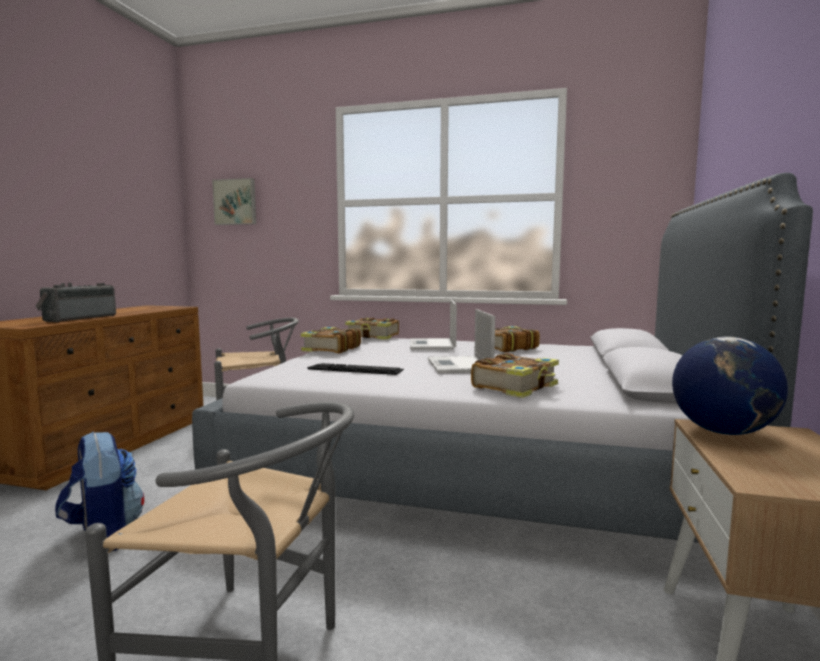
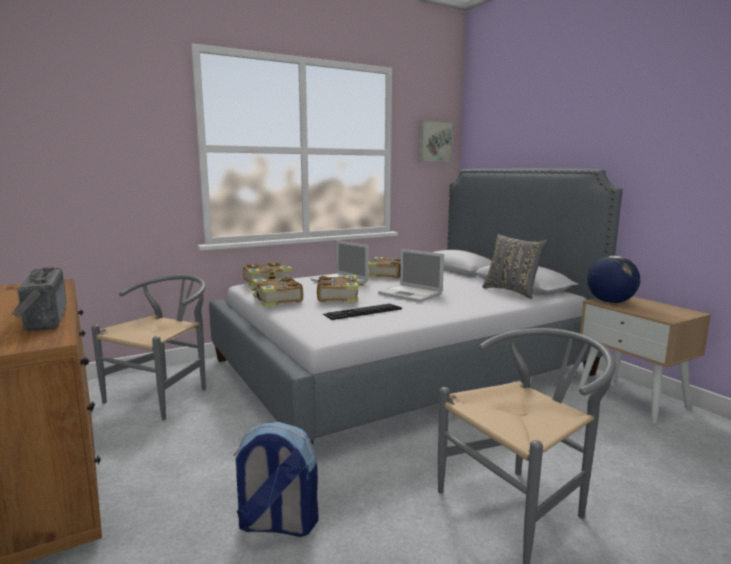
camera: 45 degrees left, 5 degrees up
(235, 202) = (54, 139): picture -> picture (434, 141)
(516, 387) = (481, 300): book -> book (339, 297)
(604, 387) = (512, 291): none -> grey pillow

